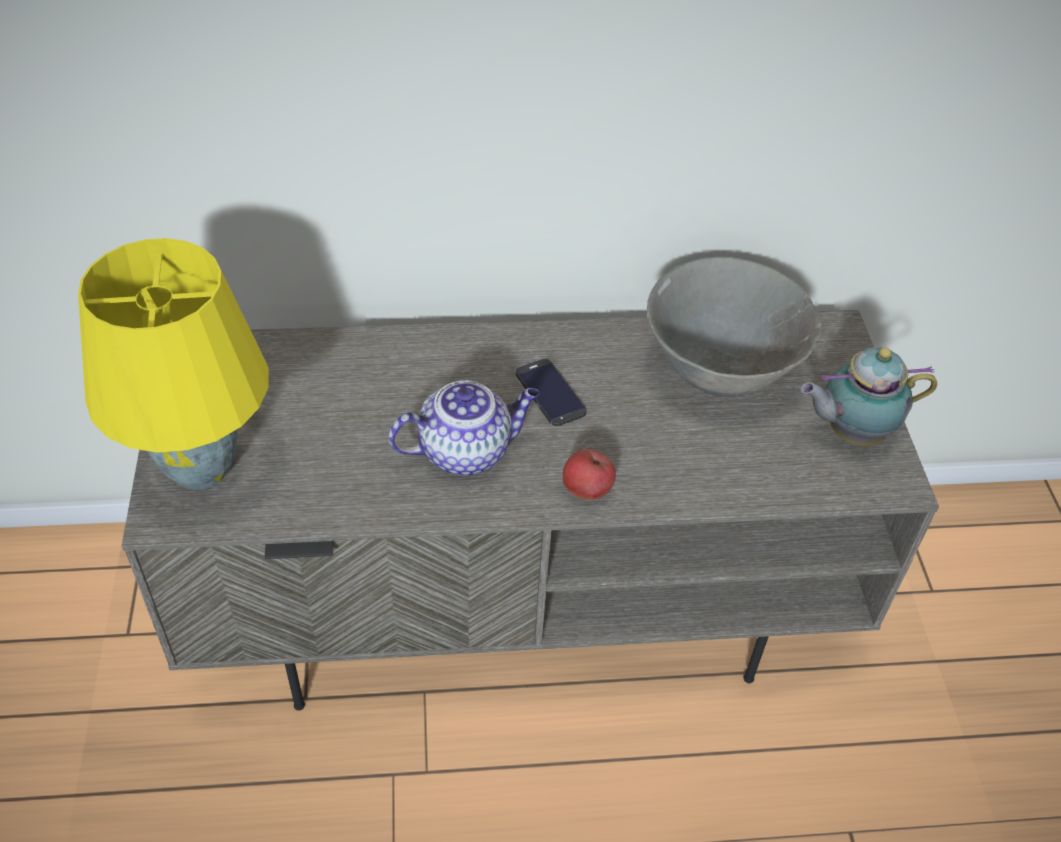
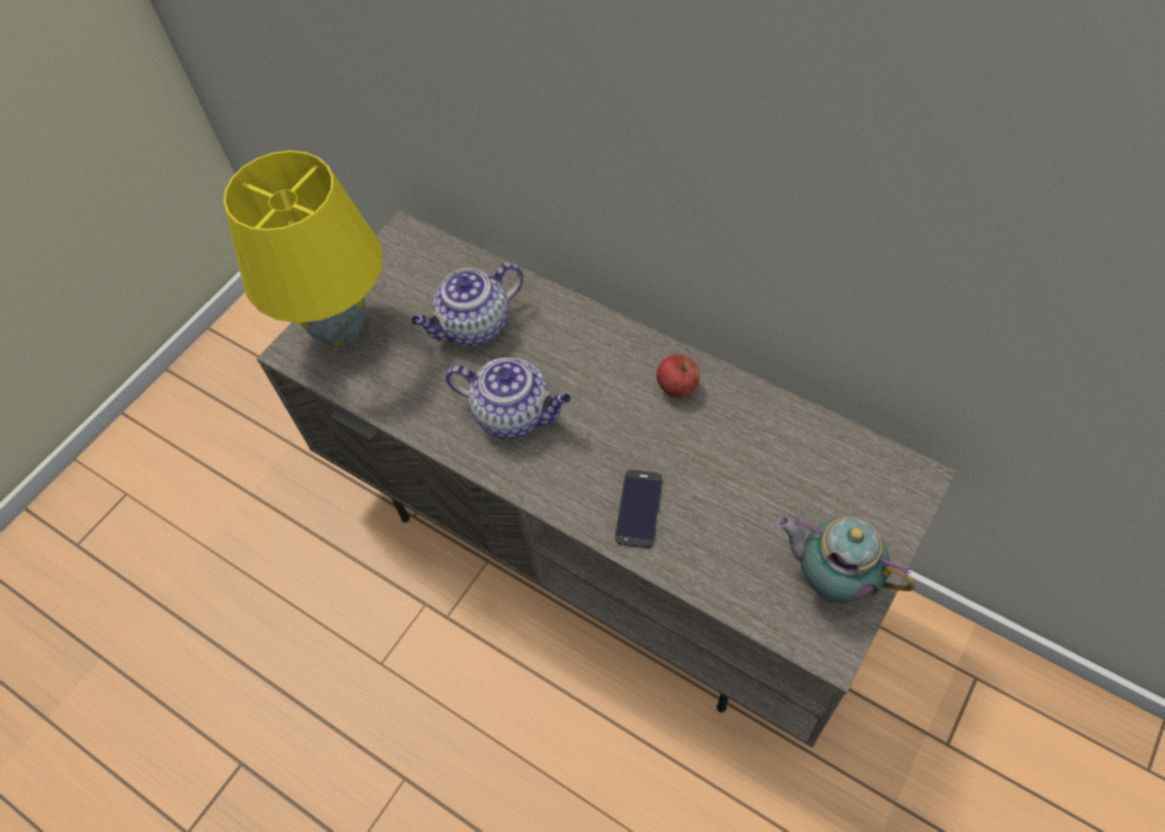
camera: 45 degrees right, 10 degrees up
(351, 398) = (474, 327): none -> teapot
(550, 392) = (616, 401): phone -> phone (639, 508)
(586, 490) = (571, 497): apple -> apple (677, 387)
(720, 370) = (771, 457): grey bowl -> none

